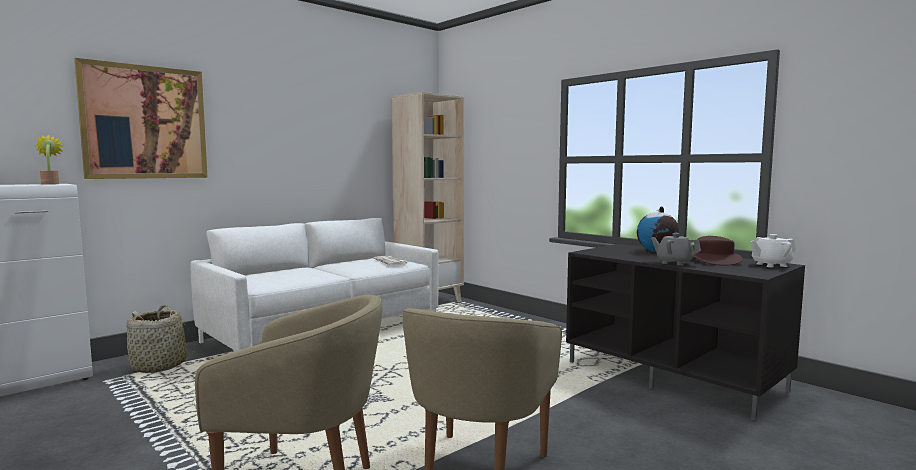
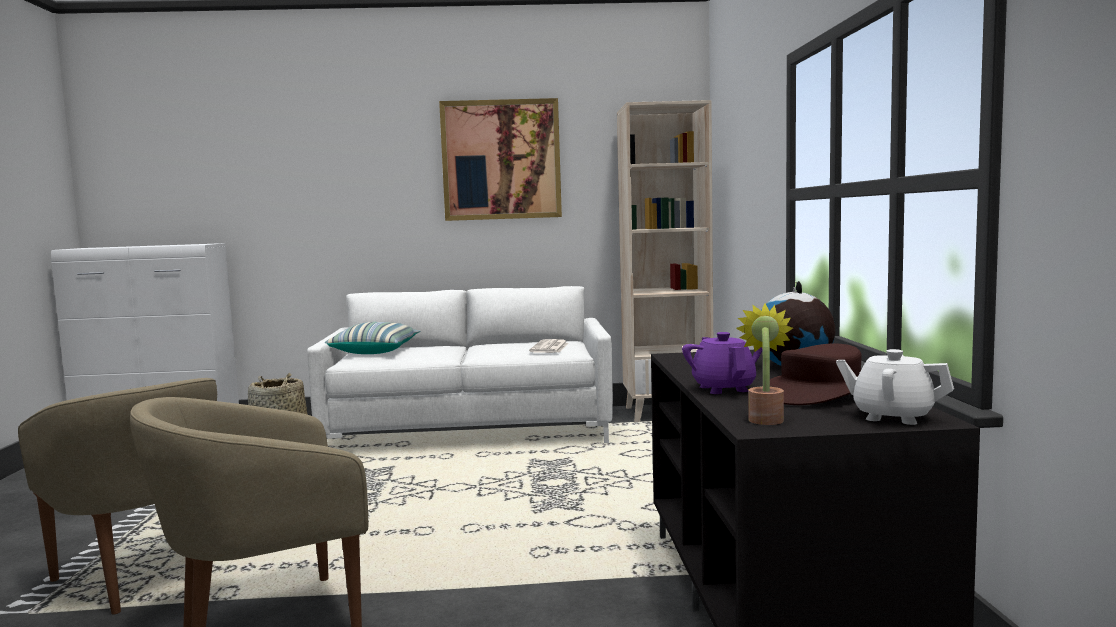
camera: 40 degrees right, 0 degrees up
(50, 184) = (199, 244): potted plant -> potted plant (765, 418)
(145, 122) = (298, 177): picture -> picture (501, 160)
(260, 276) = (374, 351): none -> pillow
(674, 263) = (723, 388): grey teapot -> purple teapot

